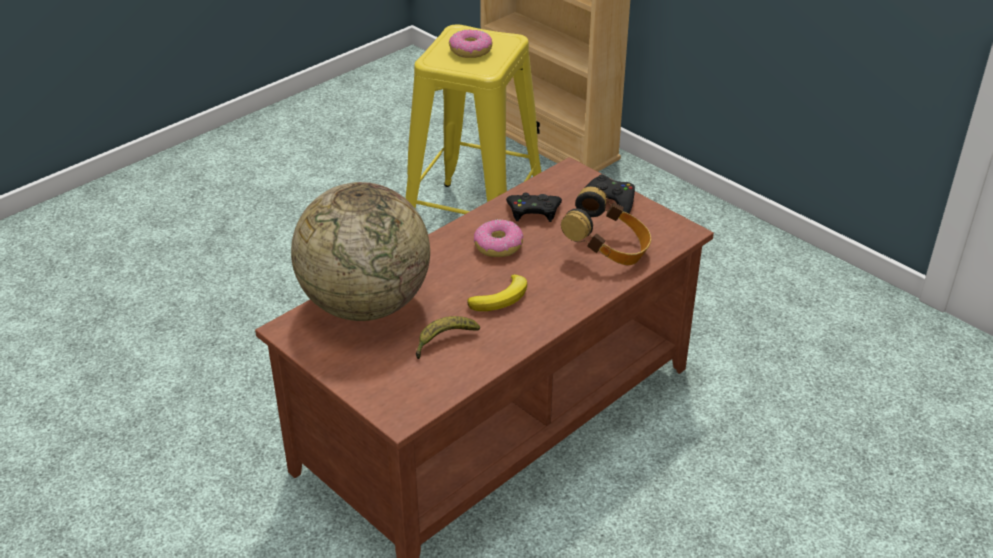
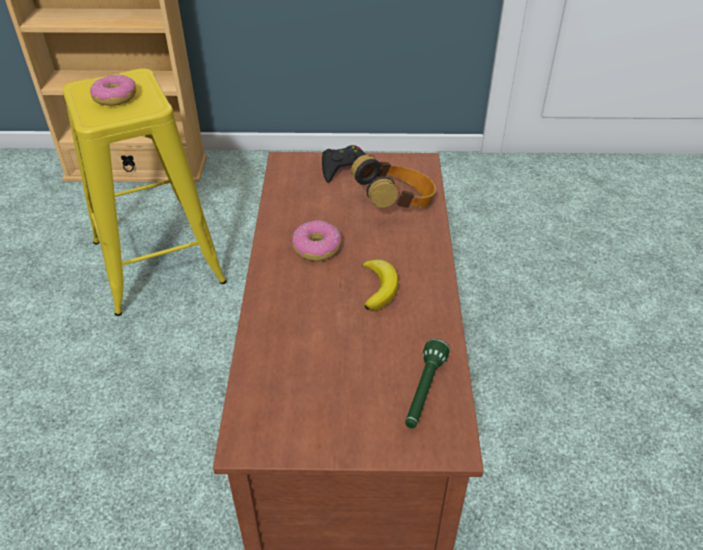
camera: 45 degrees left, 5 degrees up
(365, 304) = (282, 368): globe -> none
(429, 377) = (423, 392): none -> green flashlight
(444, 341) = (389, 353): banana -> none
(533, 211) = (303, 206): black game controller -> none

